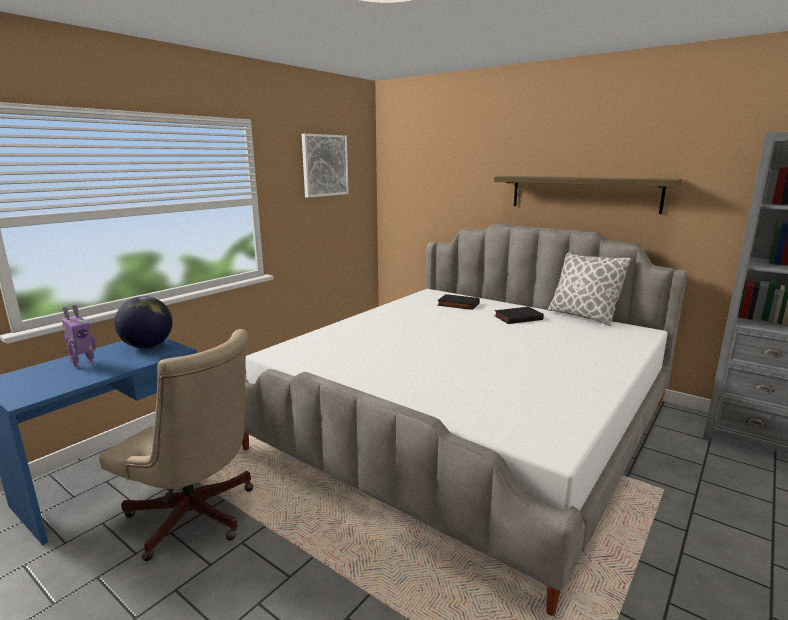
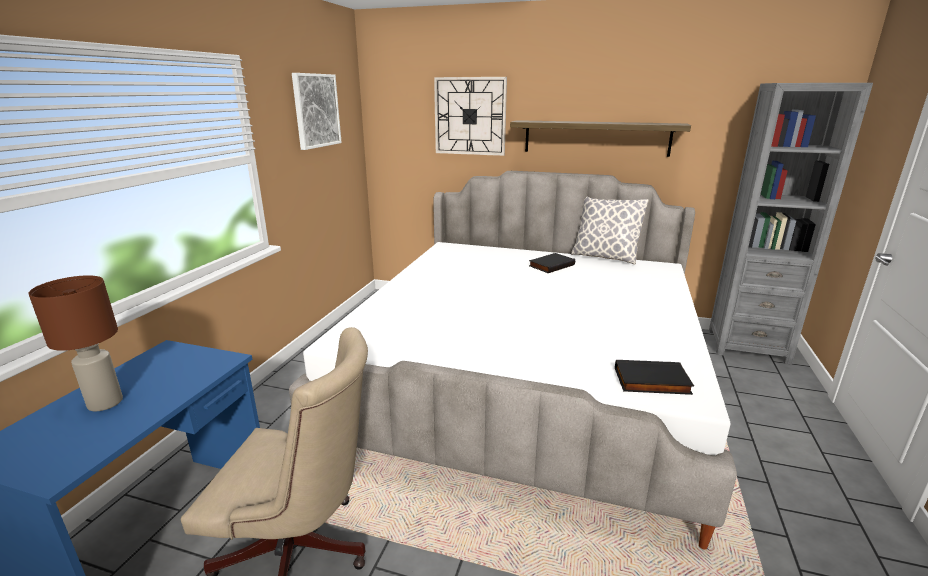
camera: 20 degrees left, 5 degrees up
(83, 364) = (105, 402): toy robot -> brown table lamp
(148, 346) = (180, 361): globe -> none
(457, 305) = (484, 257): black book -> black book (651, 382)
(465, 172) = (470, 116): none -> wall clock

